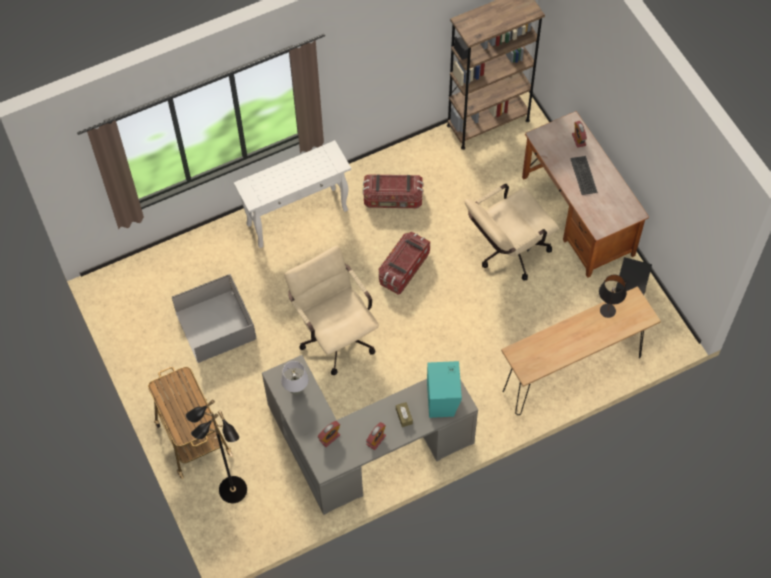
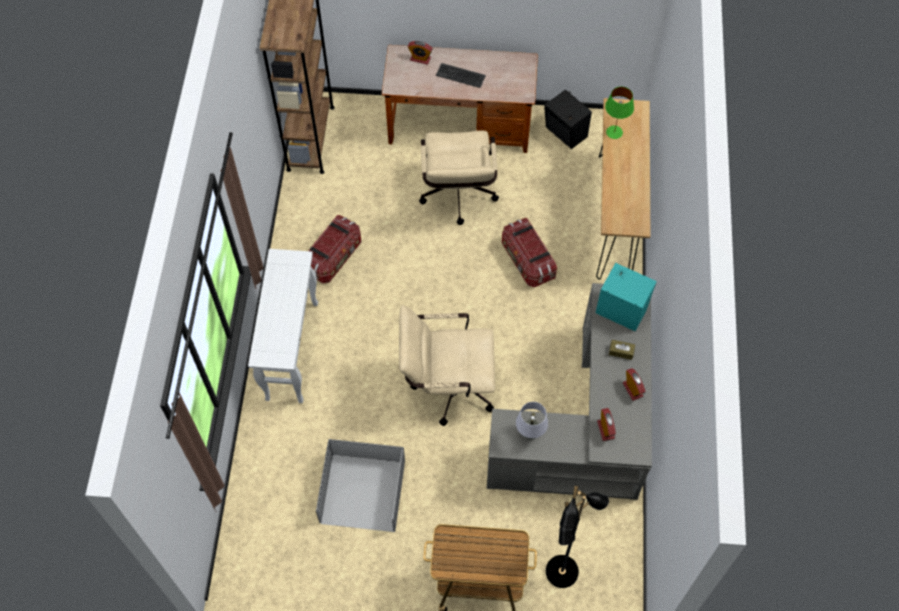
camera: 60 degrees left, 0 degrees up
(403, 269) = (417, 289): storage box -> storage box (527, 260)
(607, 311) = (614, 132): black table lamp -> green table lamp

